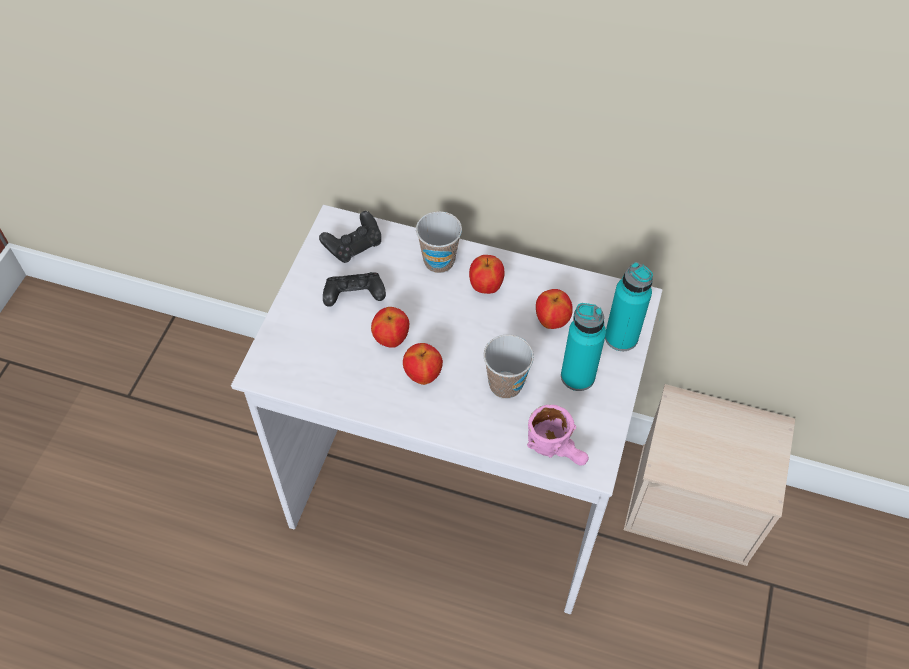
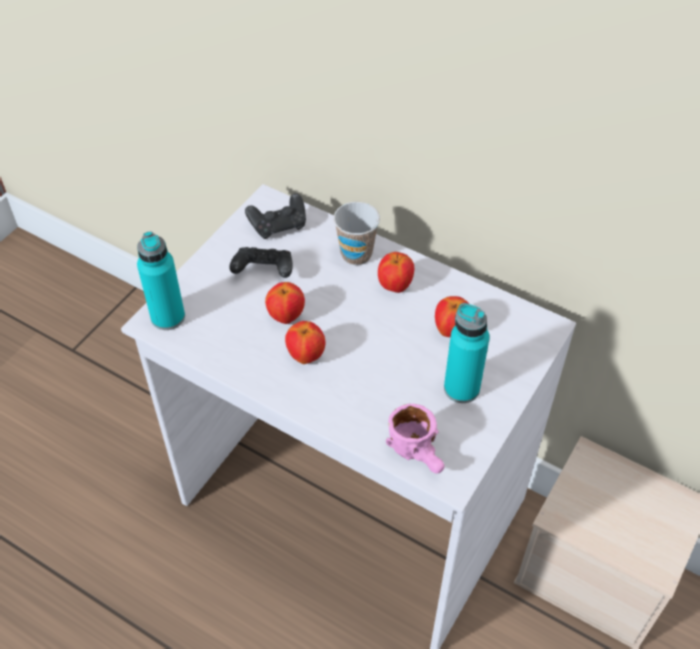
camera: 15 degrees right, 5 degrees down
(505, 385) = (385, 381): cup -> none
(621, 337) = (518, 360): turquoise bottle -> turquoise bottle (168, 317)

